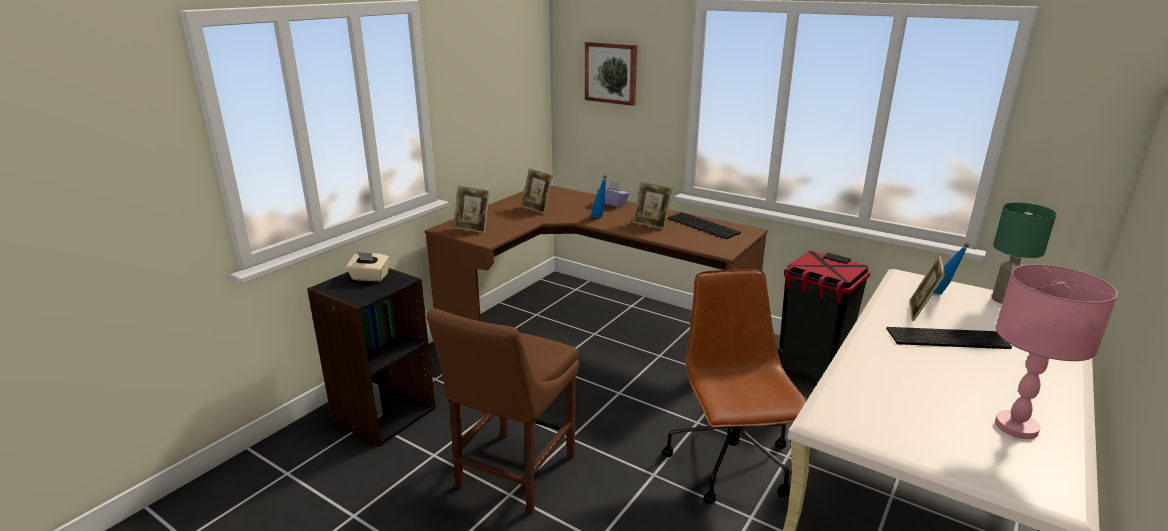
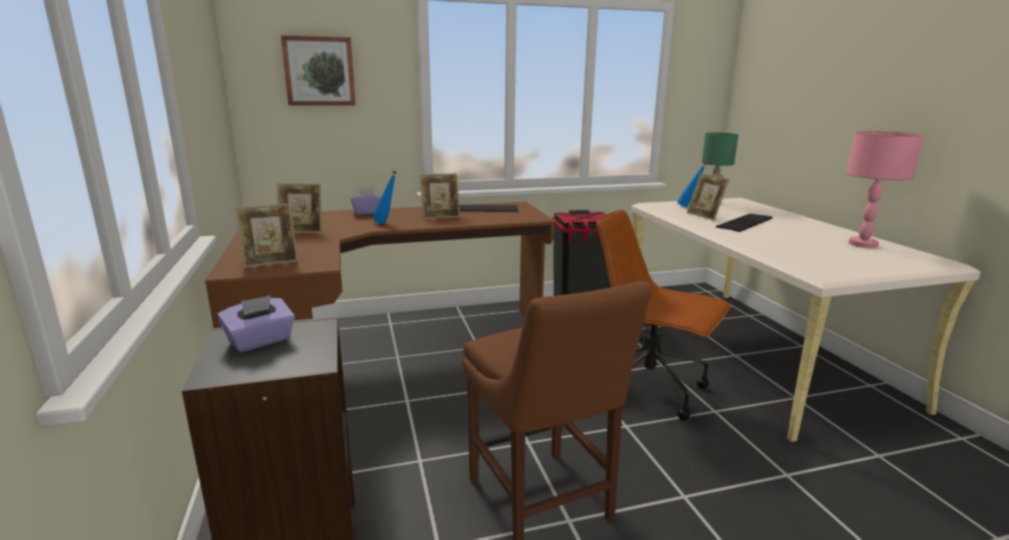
camera: 50 degrees left, 5 degrees down
(369, 277) = (260, 341): beige tissue box -> purple tissue box

